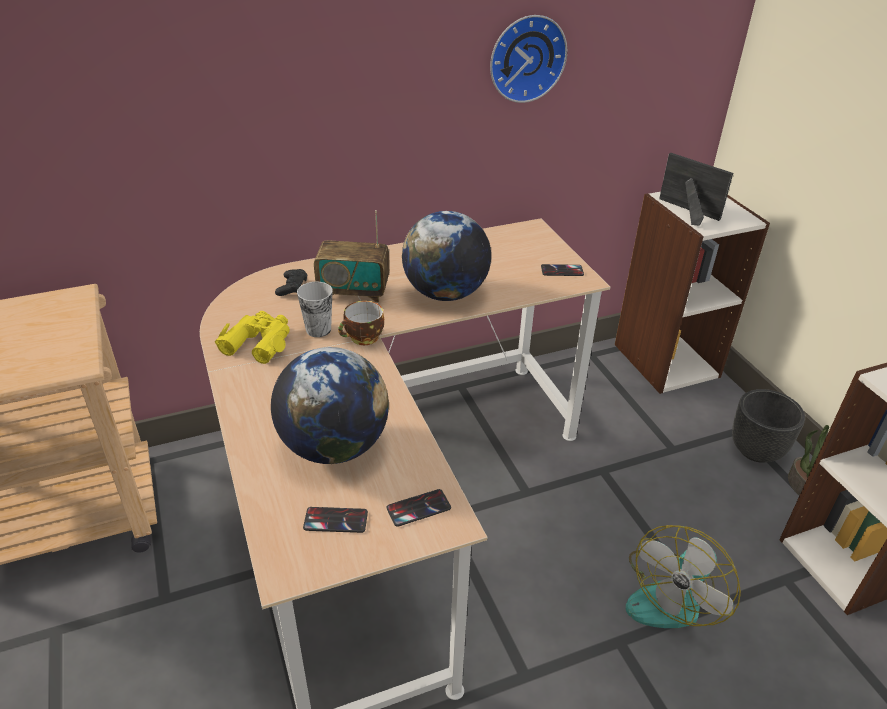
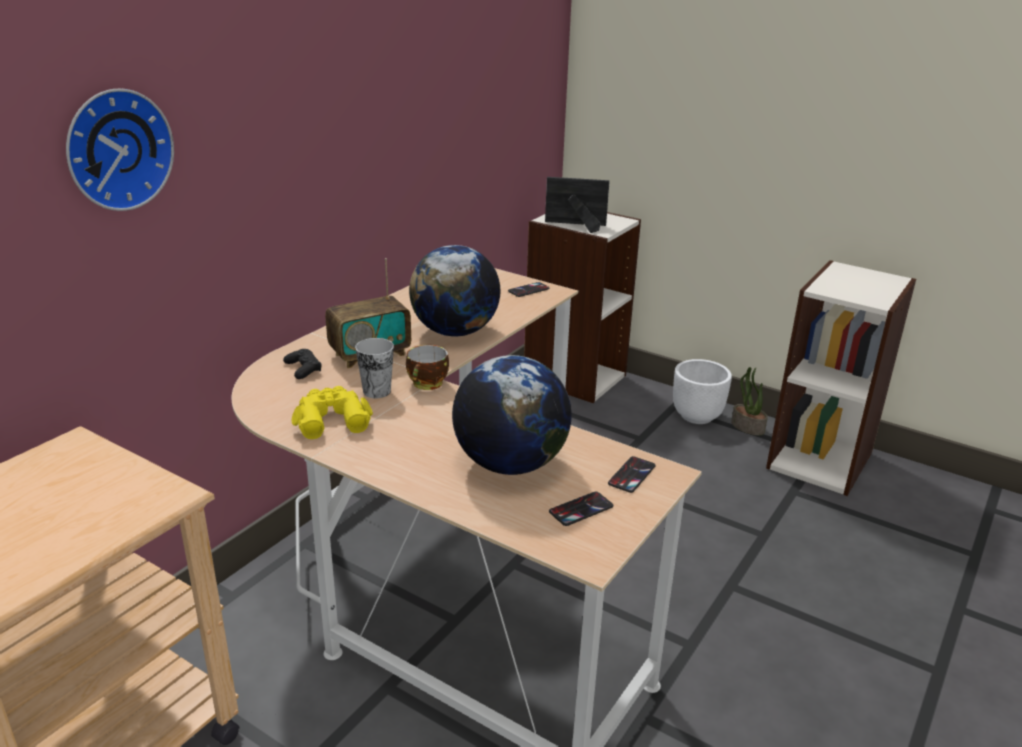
camera: 35 degrees left, 10 degrees down
(525, 57) = (436, 101): wall clock -> wall clock (116, 149)
(672, 595) = (735, 537): fan -> none
(757, 450) = (697, 416): black planter -> white planter

